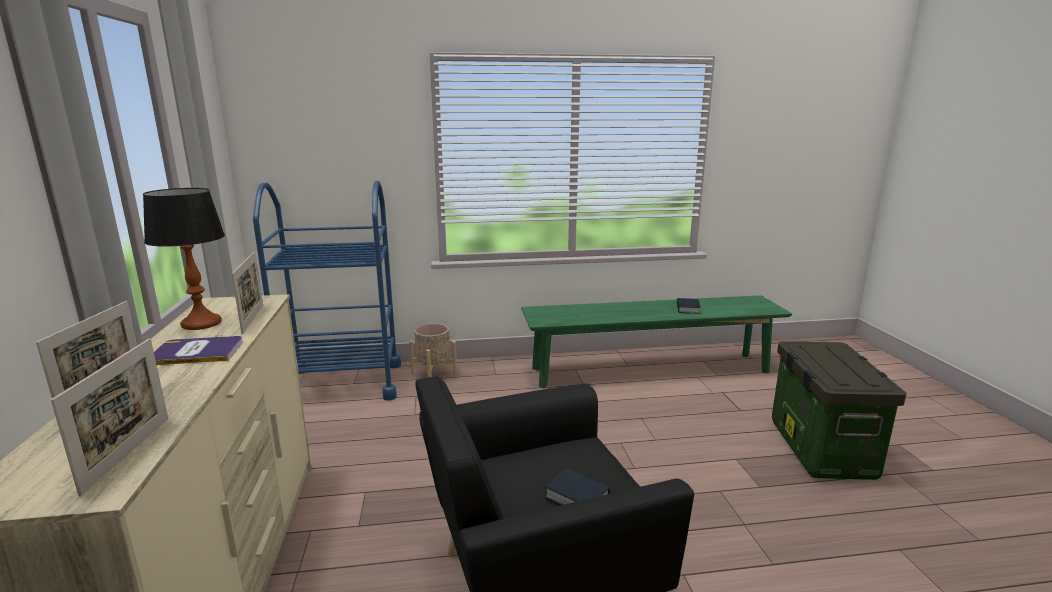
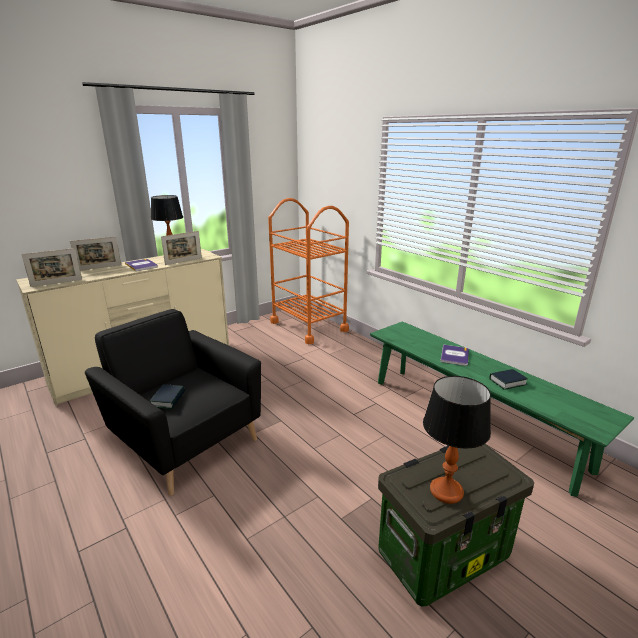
camera: 60 degrees right, 5 degrees up
(342, 384) = (308, 326): blue cart -> orange cart
(434, 374) = (349, 344): beige planter -> none
(623, 310) = (454, 355): none -> book
(856, 371) = (447, 491): none -> table lamp

